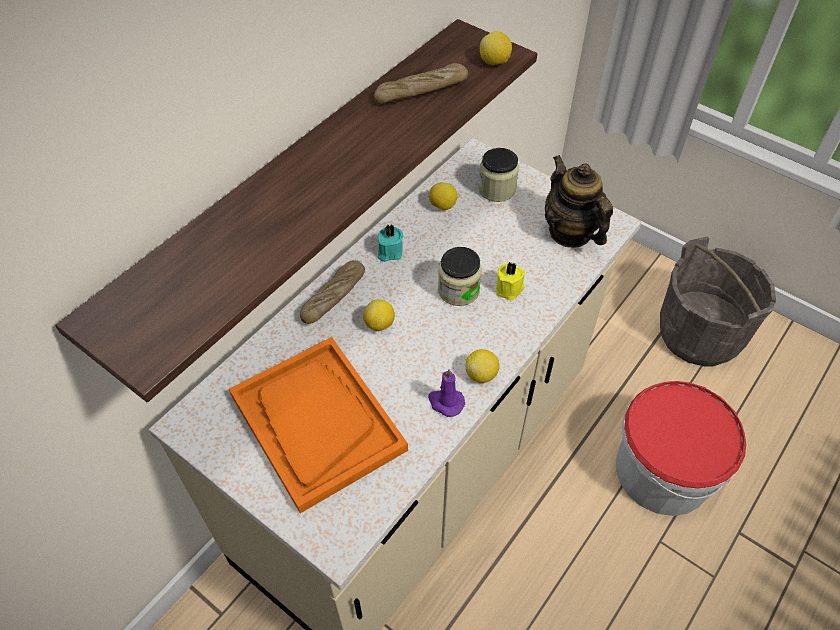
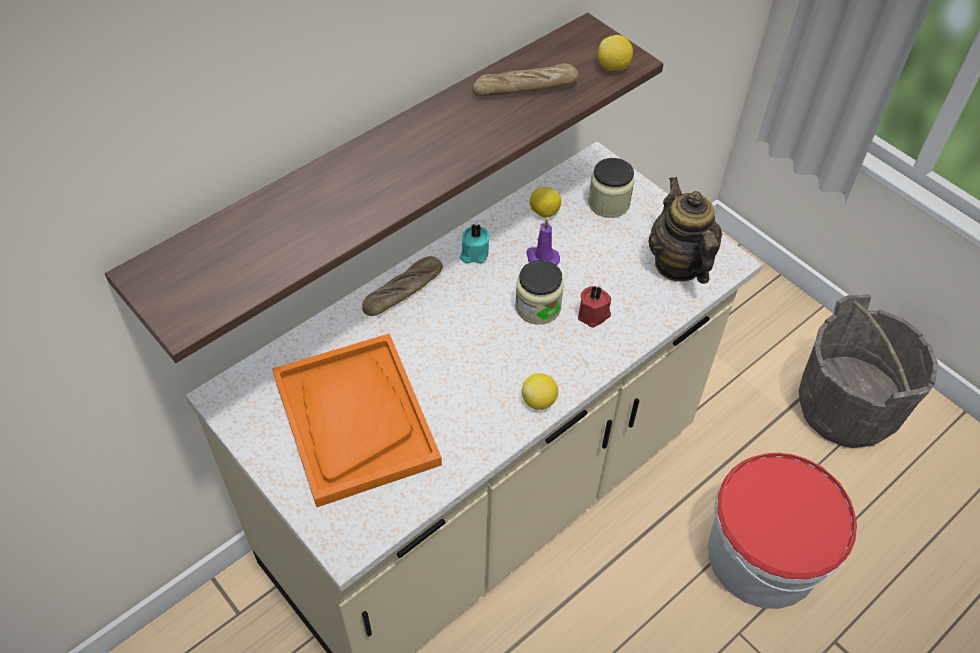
camera: 10 degrees right, 0 degrees up
(379, 325) = (444, 329): lemon -> none
(445, 402) = (493, 423): purple candle -> purple candle (541, 258)
(510, 289) = (594, 315): yellow candle -> red candle

